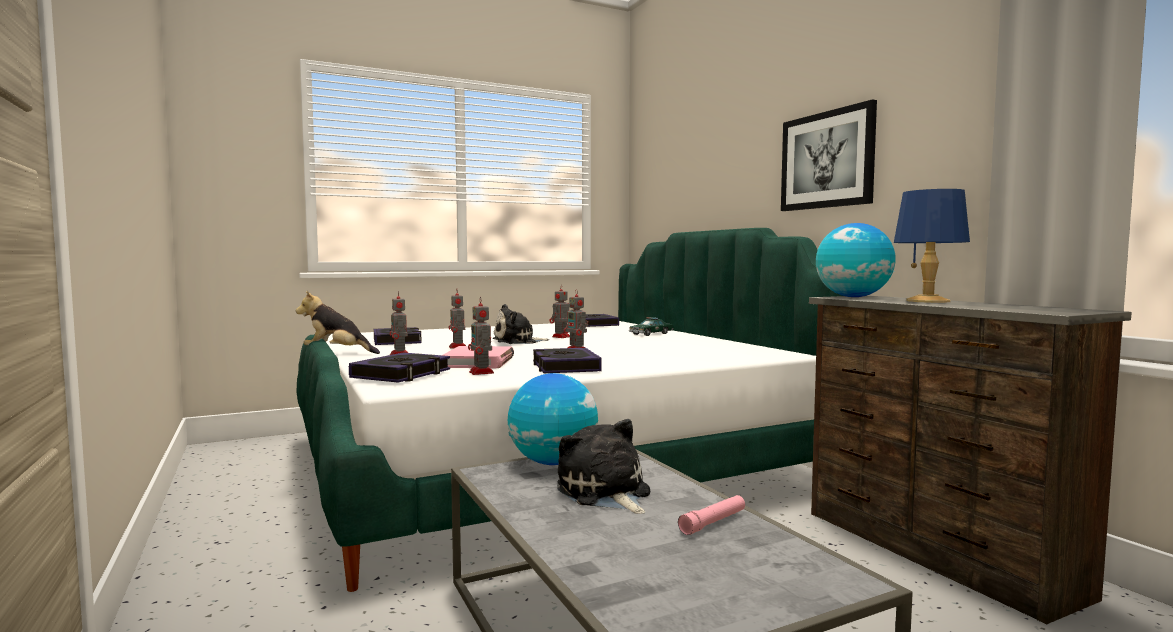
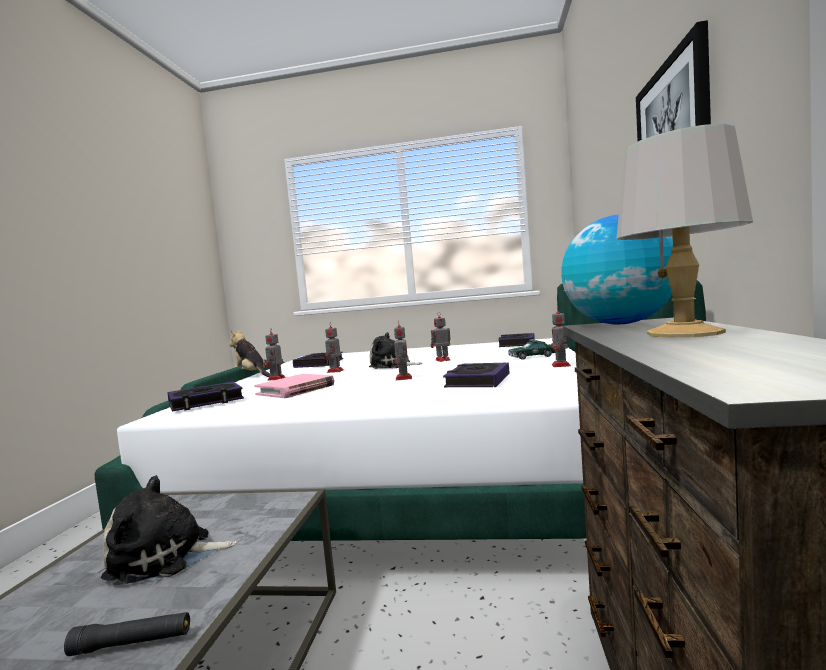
camera: 35 degrees right, 0 degrees up
(481, 372) = (258, 403): toy robot -> toy robot (561, 365)
(553, 463) = (222, 503): globe -> none
(565, 367) = (332, 400): book -> book (477, 381)
(605, 493) = (166, 557): plush toy -> plush toy turned 105 degrees counterclockwise
(713, 522) = (132, 643): pink flashlight -> black flashlight
(928, 301) = (684, 333): blue table lamp -> grey table lamp

